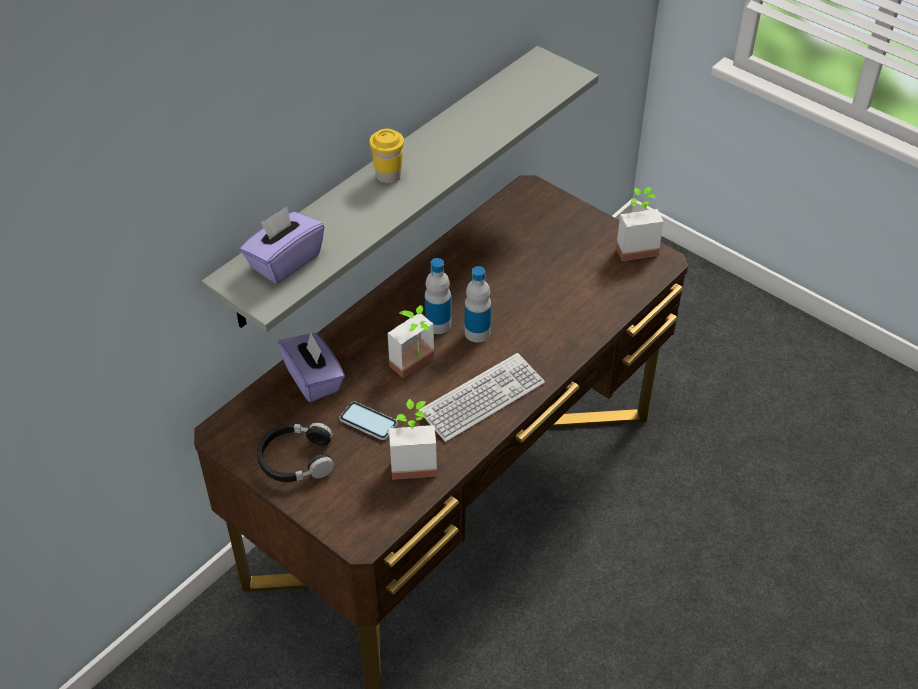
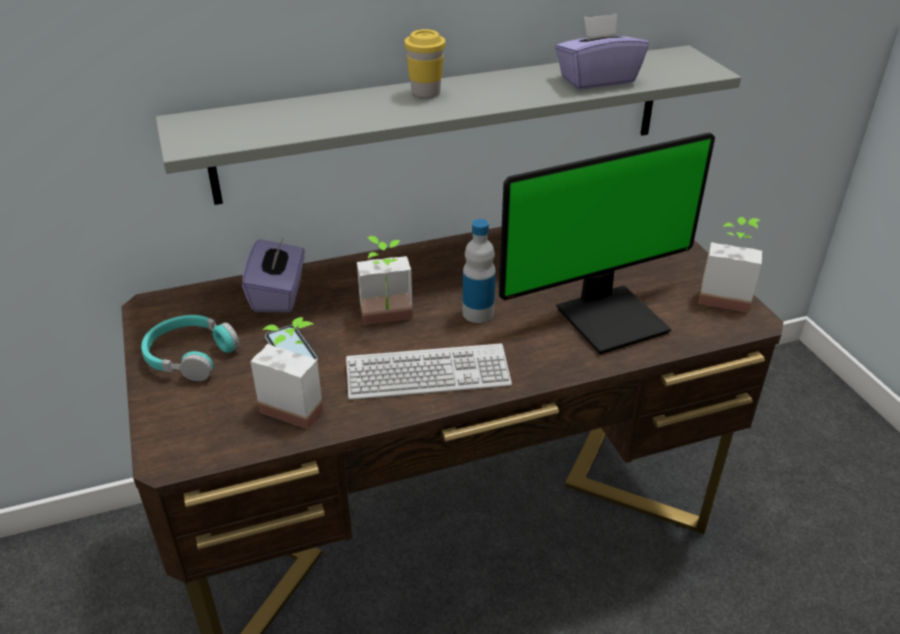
camera: 30 degrees right, 10 degrees down
(285, 261) = (246, 123): purple tissue box -> purple tissue box (597, 79)
(296, 459) = (190, 355): black headphones -> turquoise headphones
(438, 324) = (443, 292): bottle -> none
(571, 298) = (610, 317): none -> monitor

